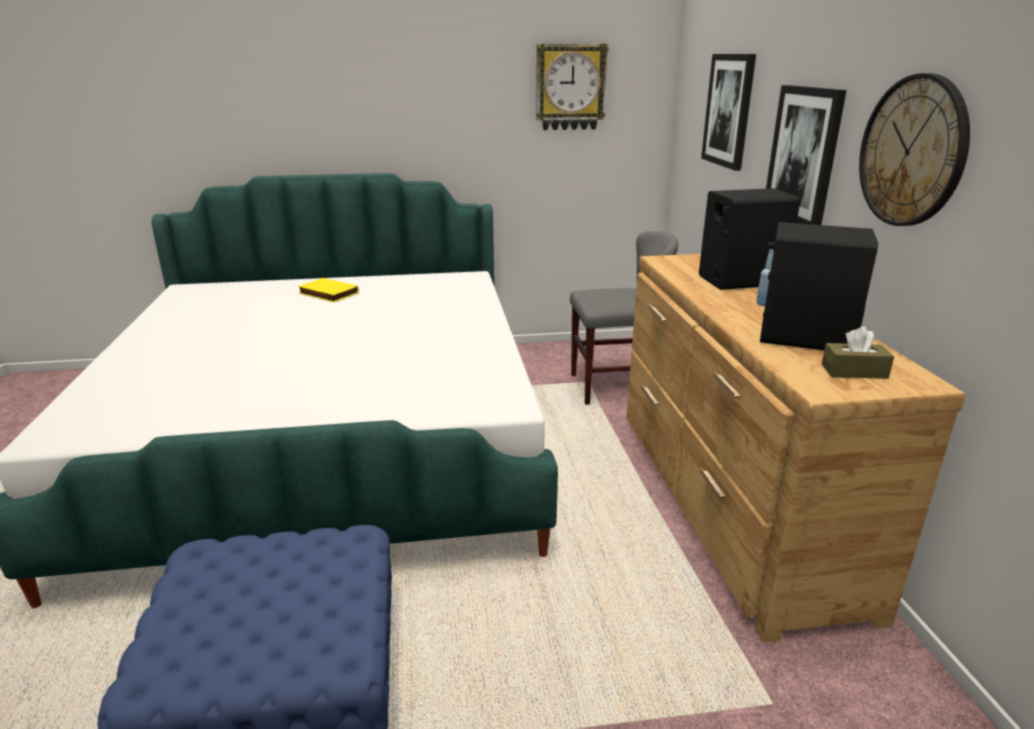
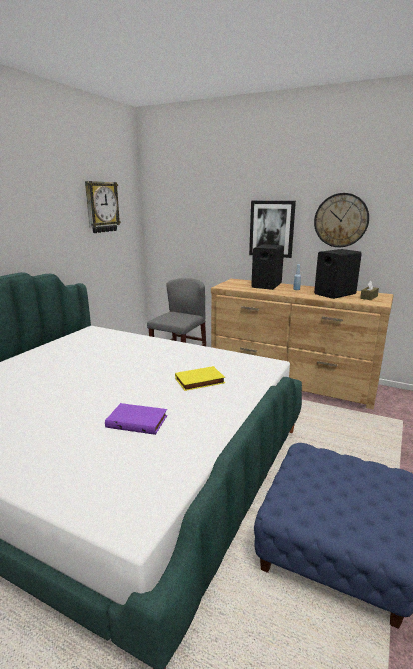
camera: 55 degrees left, 5 degrees down
(244, 378) = (138, 421): none -> purple book
(327, 294) = (33, 368): yellow book -> yellow book (200, 381)
(729, 110) = (202, 214): picture -> none

